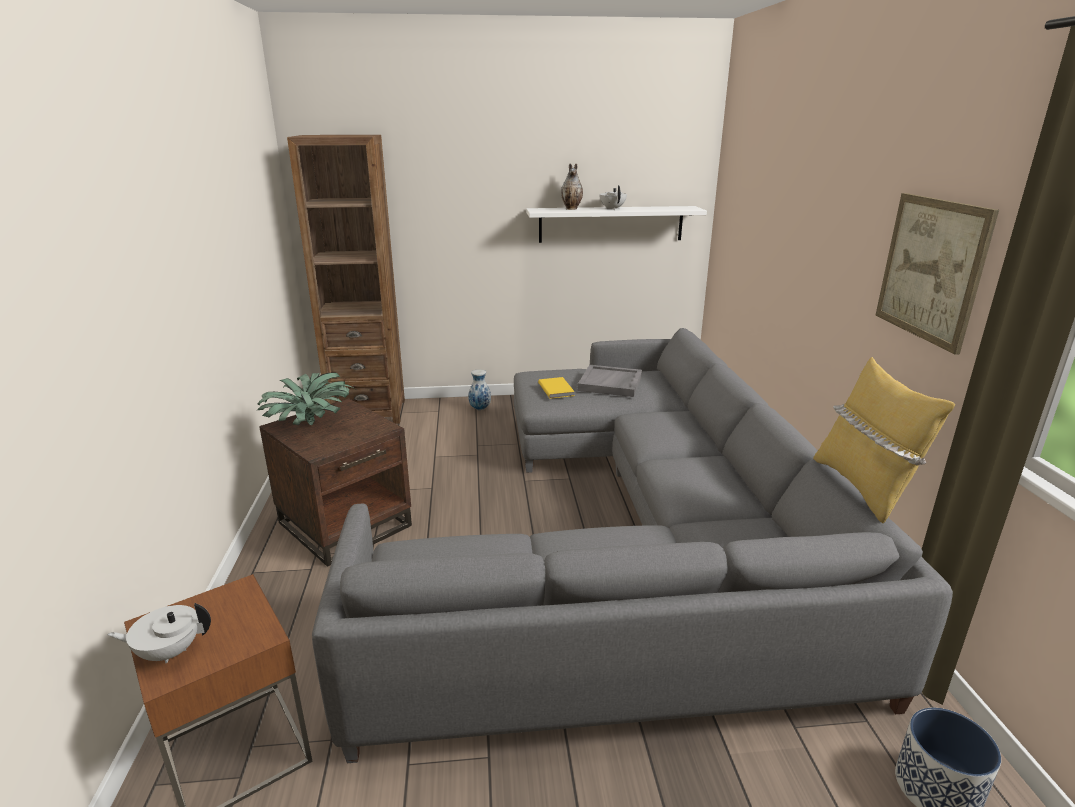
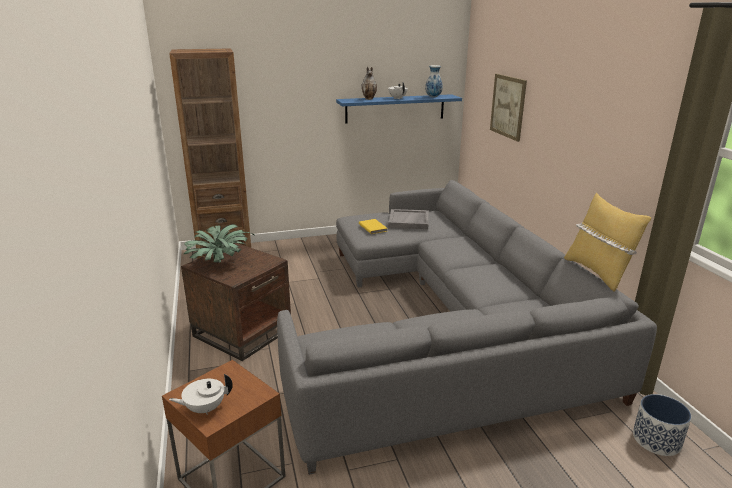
camera: 10 degrees left, 0 degrees up
(479, 409) = (307, 246): vase -> vase (433, 97)
(611, 224) = (395, 108): white shelf -> blue shelf
(931, 269) = (627, 138): picture -> picture (508, 106)

